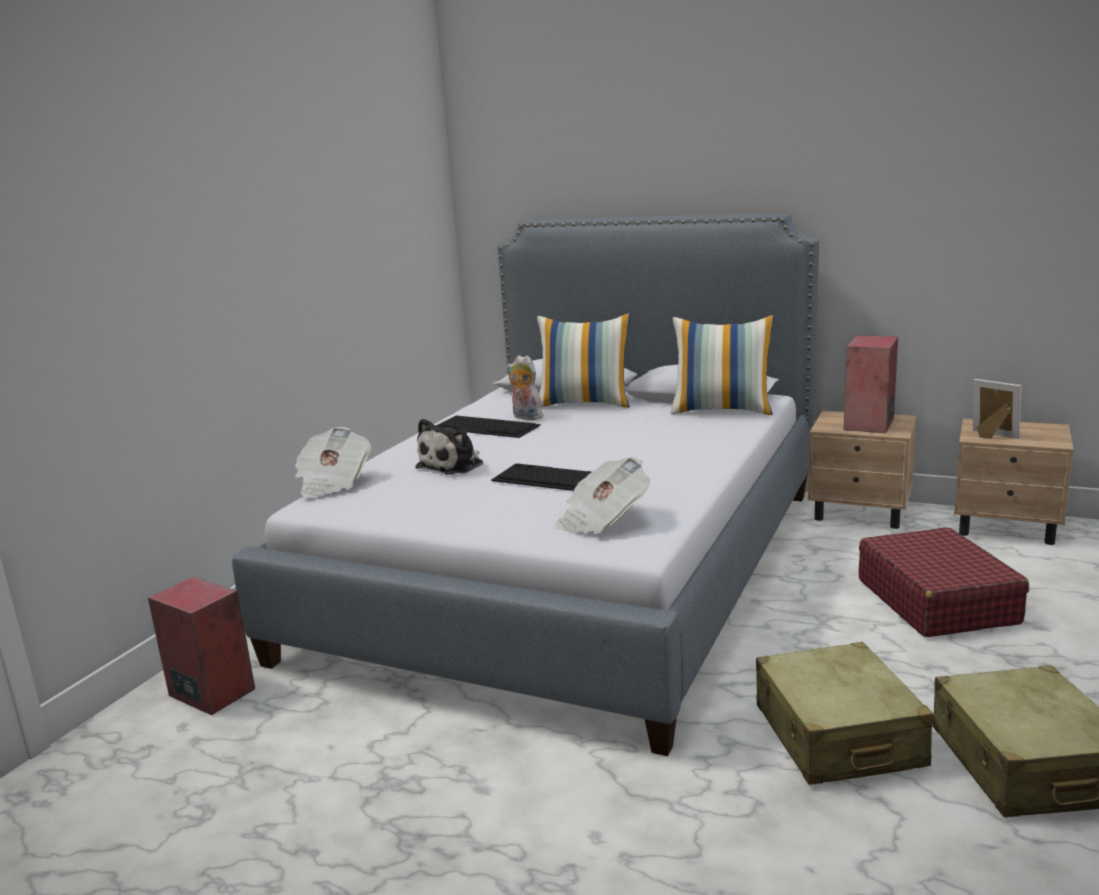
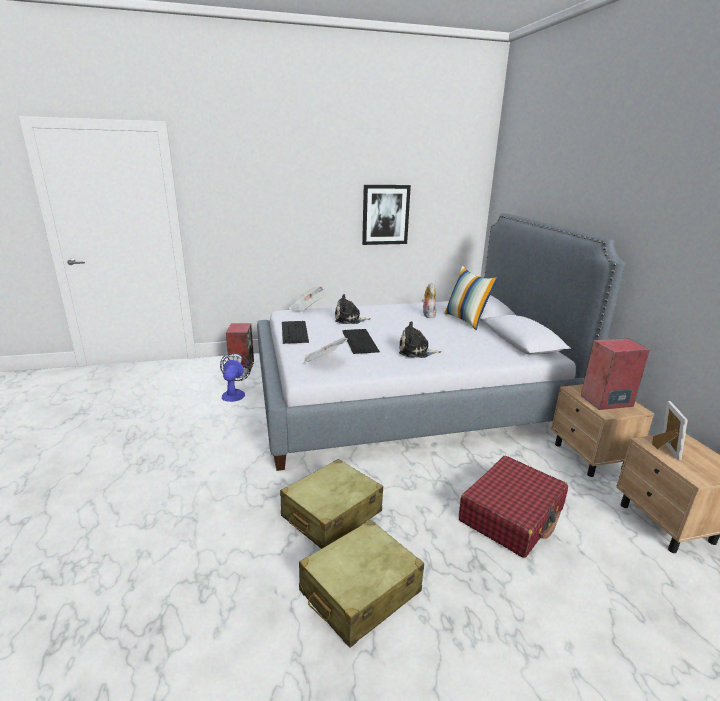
camera: 50 degrees right, 5 degrees up
(319, 732) = (234, 393): none -> fan
(339, 260) = (385, 215): none -> picture
(487, 426) = (403, 312): keyboard -> keyboard (295, 332)
(653, 456) = (416, 351): none -> plush toy
(722, 410) = (509, 350): pillow -> none

